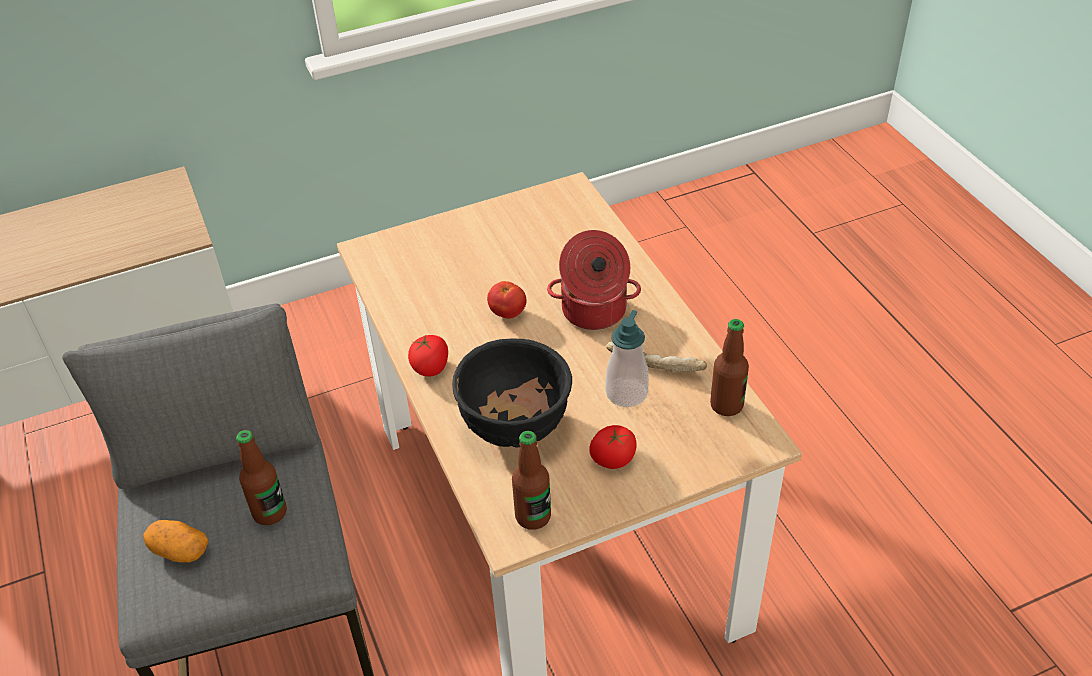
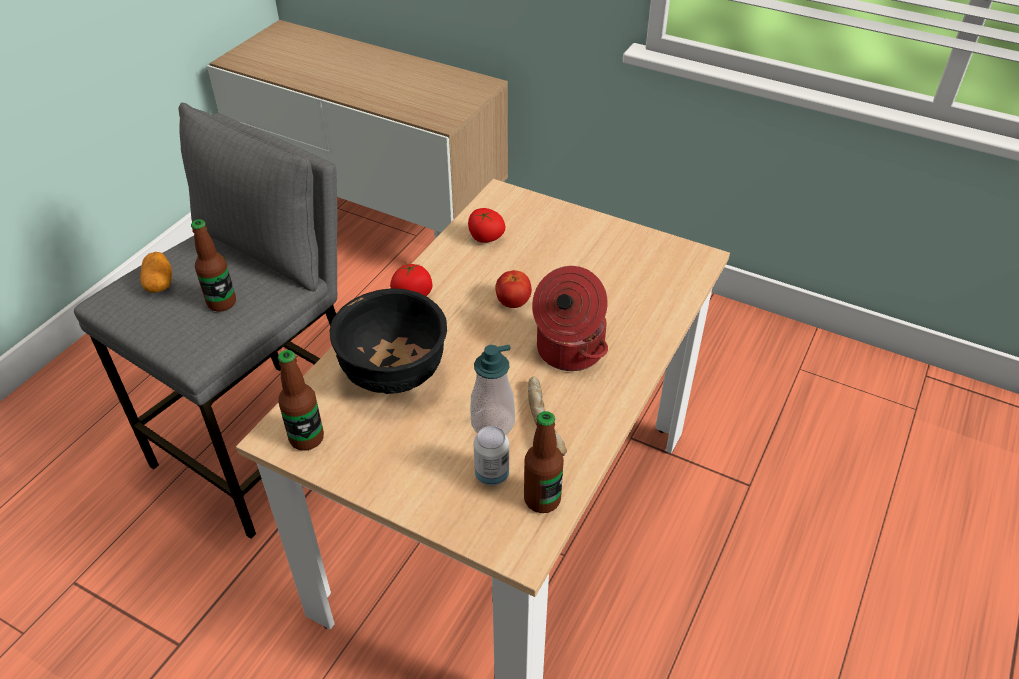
camera: 50 degrees right, 0 degrees up
(613, 459) = (409, 454): tomato -> tomato (485, 238)
(678, 421) = (492, 474): none -> can

